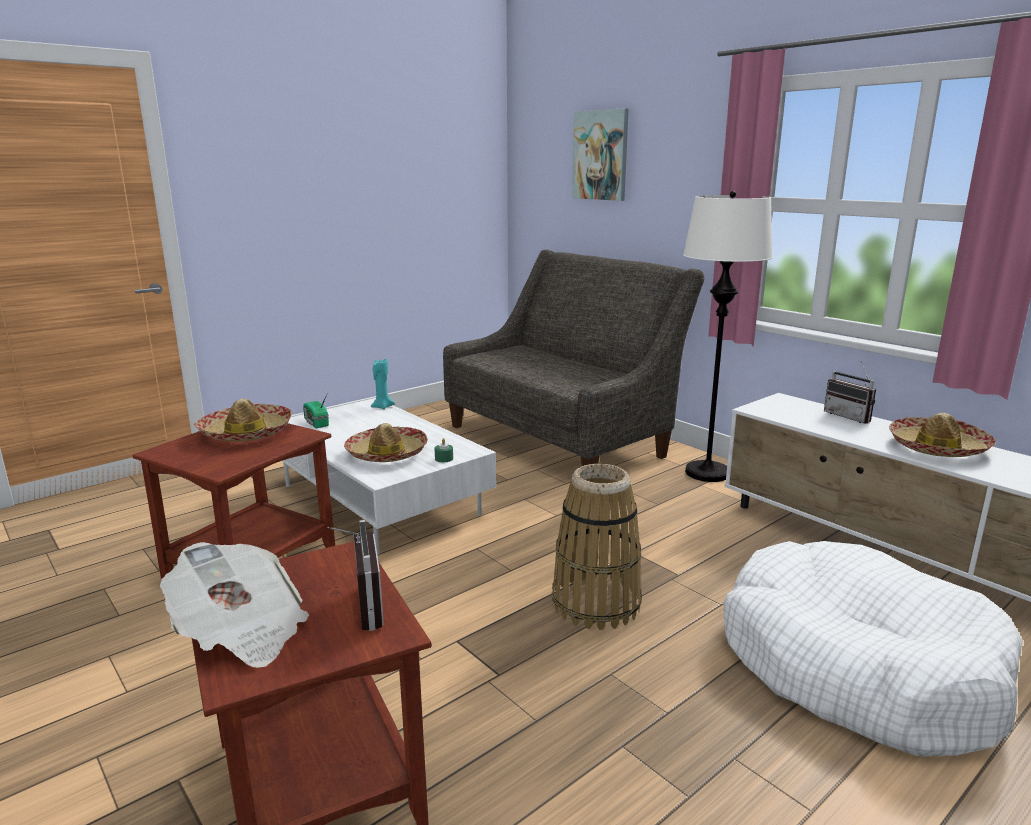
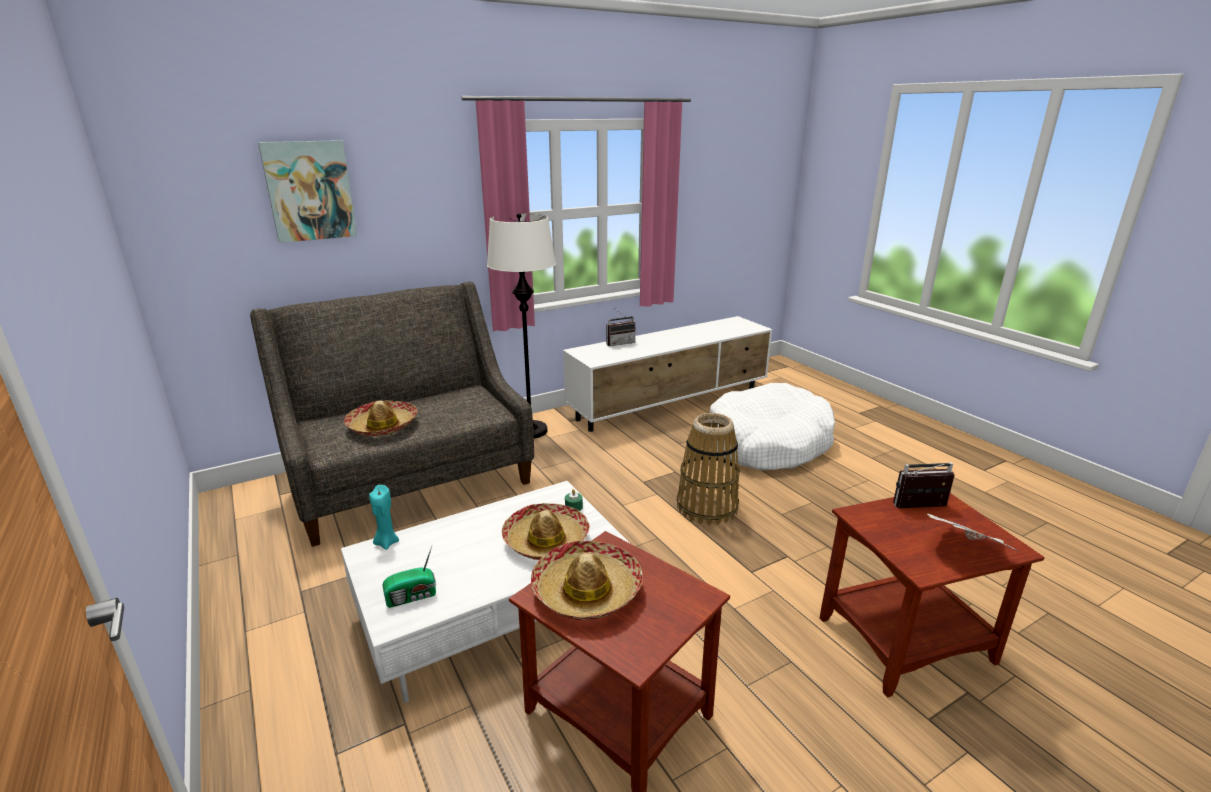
camera: 80 degrees left, 5 degrees up
(937, 447) = (674, 337): hat -> hat (383, 426)

